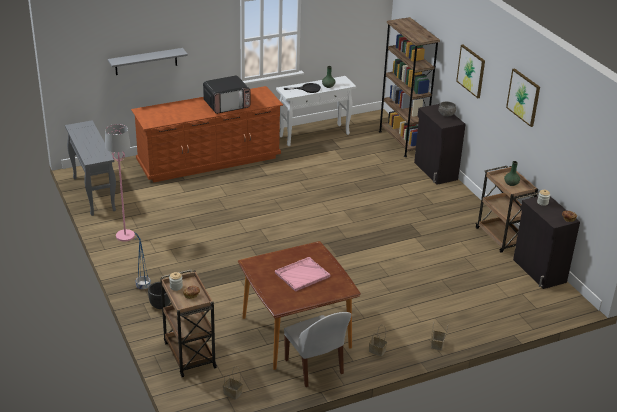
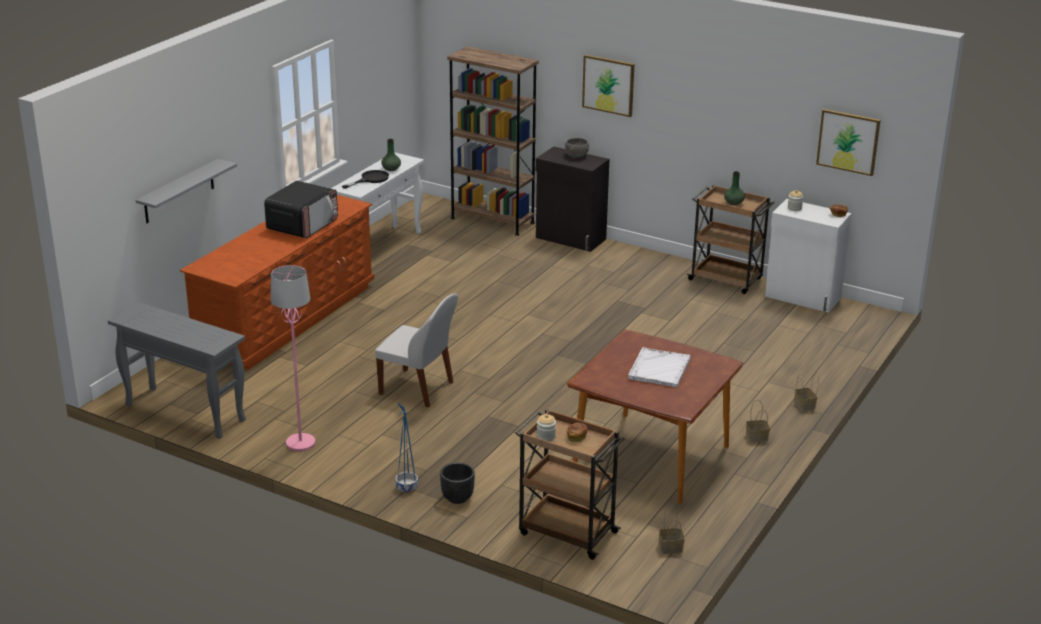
camera: 35 degrees left, 5 degrees down
(301, 275) = (659, 369): pink tray -> white tray
(314, 368) = (719, 483): white chair -> white chair (418, 389)
(523, 97) = (719, 90): picture -> picture (848, 141)
(539, 271) = (803, 298): black cabinet -> white cabinet

